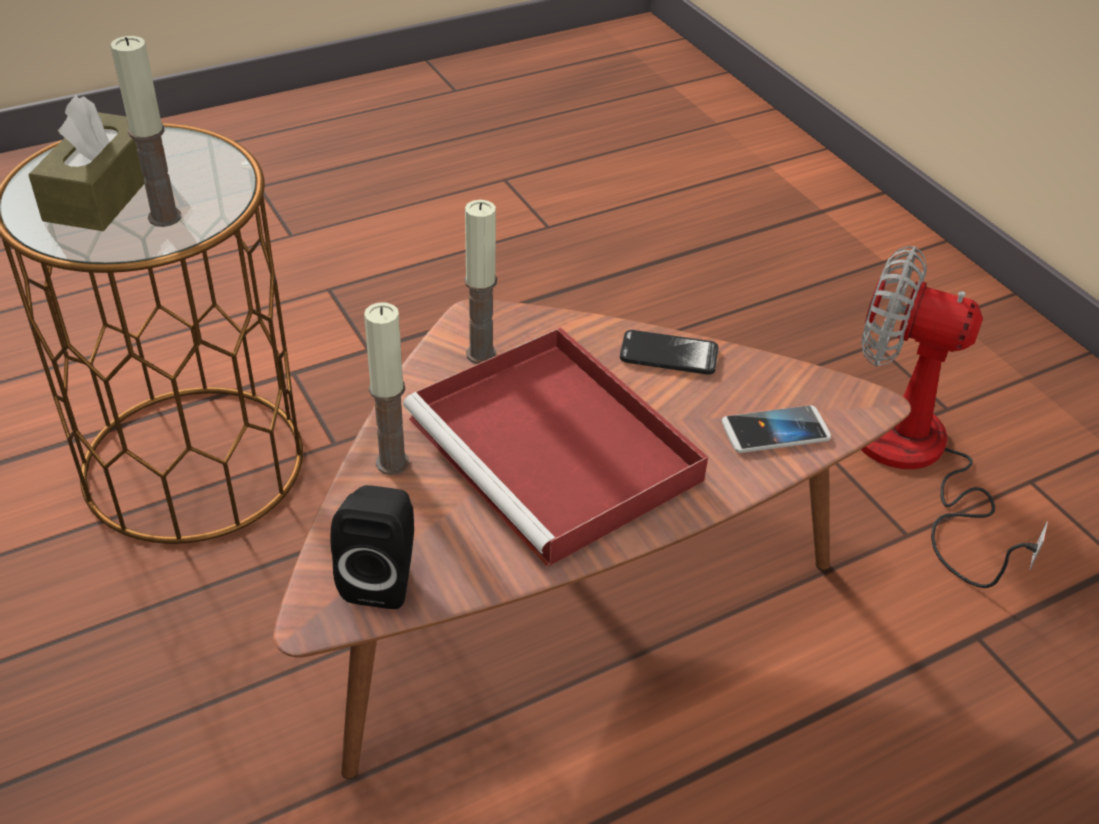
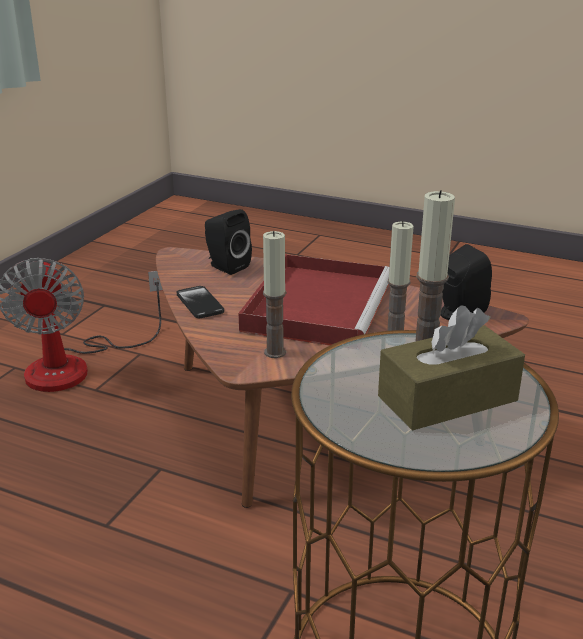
camera: 125 degrees left, 15 degrees down
(775, 431) = (226, 266): phone -> black speaker

